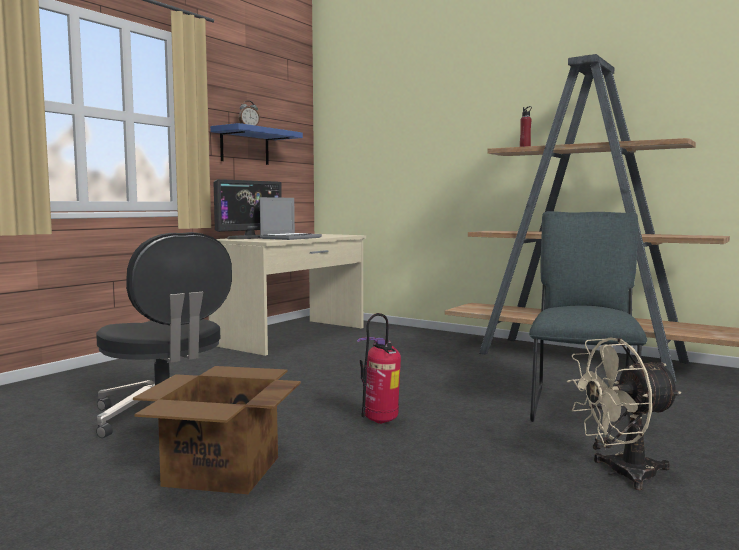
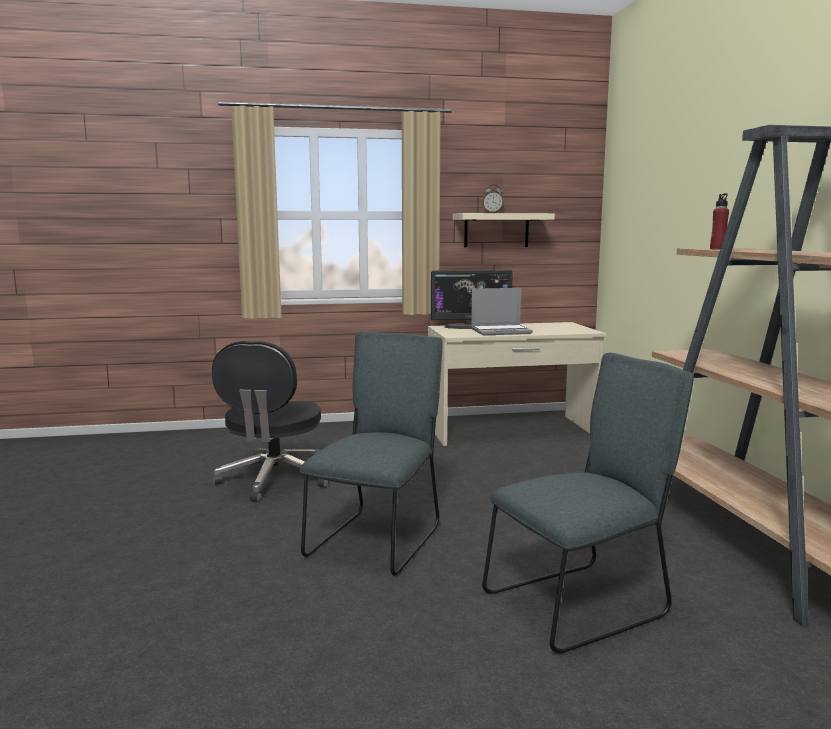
camera: 45 degrees right, 5 degrees up
(221, 472) = (212, 535): cardboard box -> none
(244, 146) = (496, 230): blue shelf -> beige shelf
(380, 422) = (378, 539): fire extinguisher -> grey chair
(621, 473) = (431, 676): beige fan -> none

